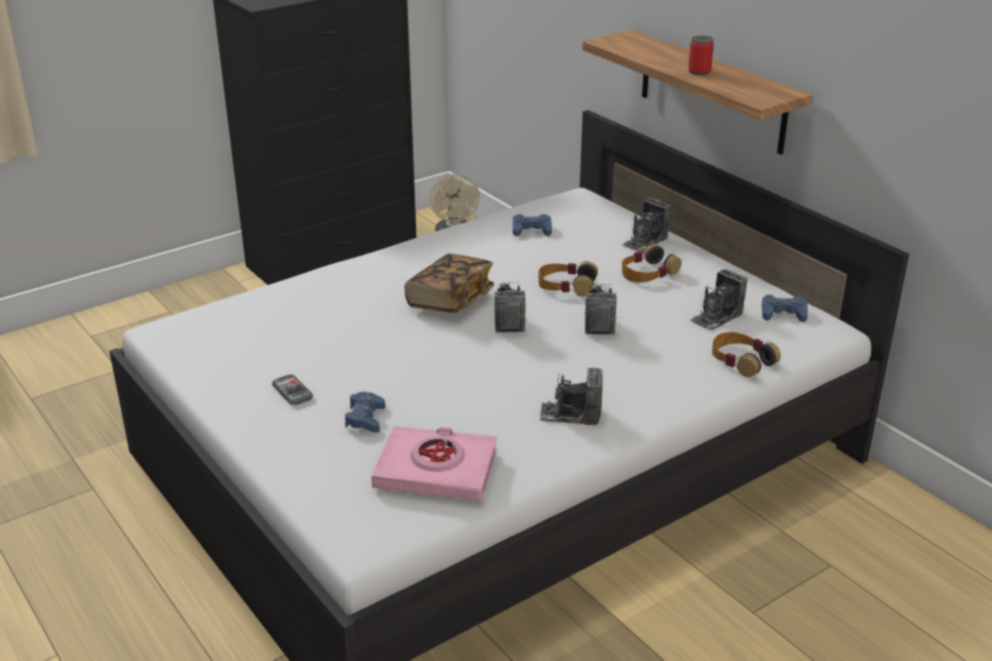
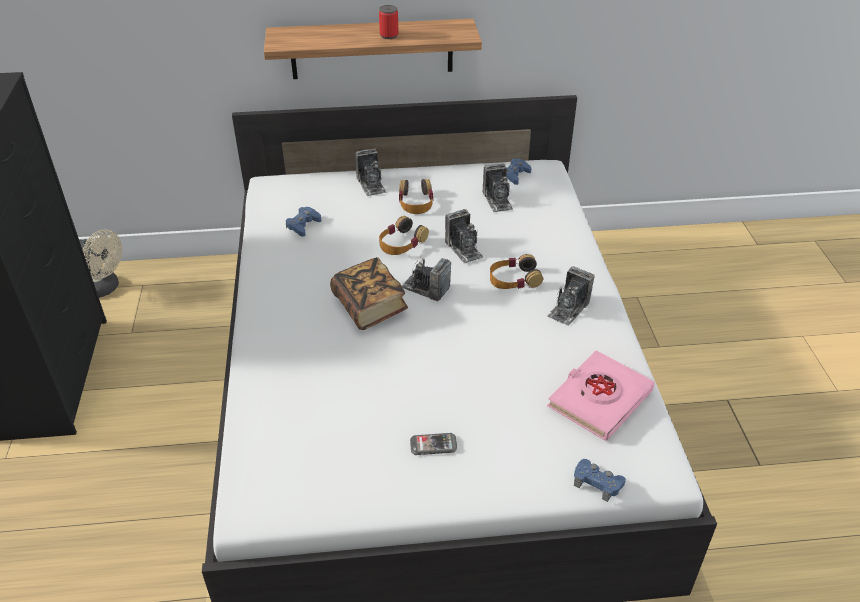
camera: 60 degrees left, 10 degrees up
(365, 418) = (505, 414): blue game controller -> blue game controller (597, 483)
(599, 322) = (464, 249): camera -> camera turned 150 degrees counterclockwise
(741, 360) = (556, 214): headphones -> headphones (514, 279)

